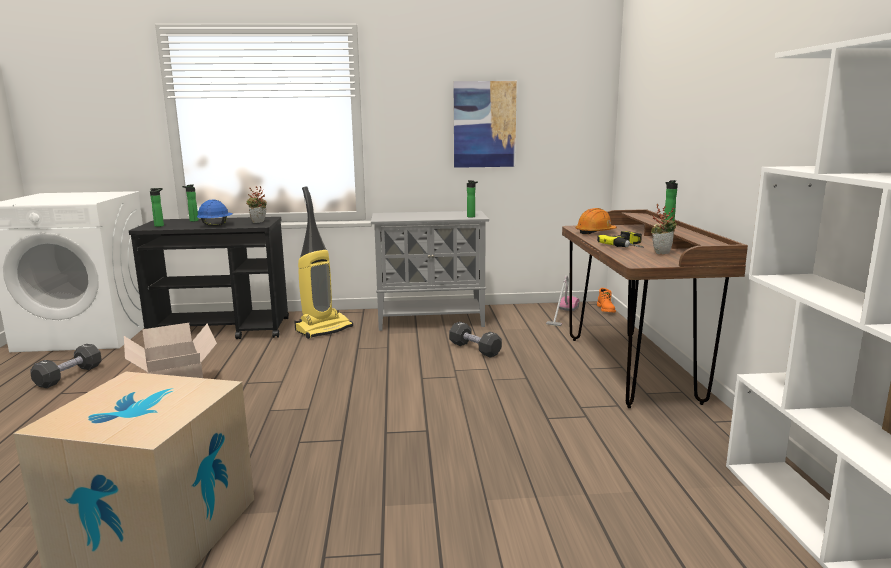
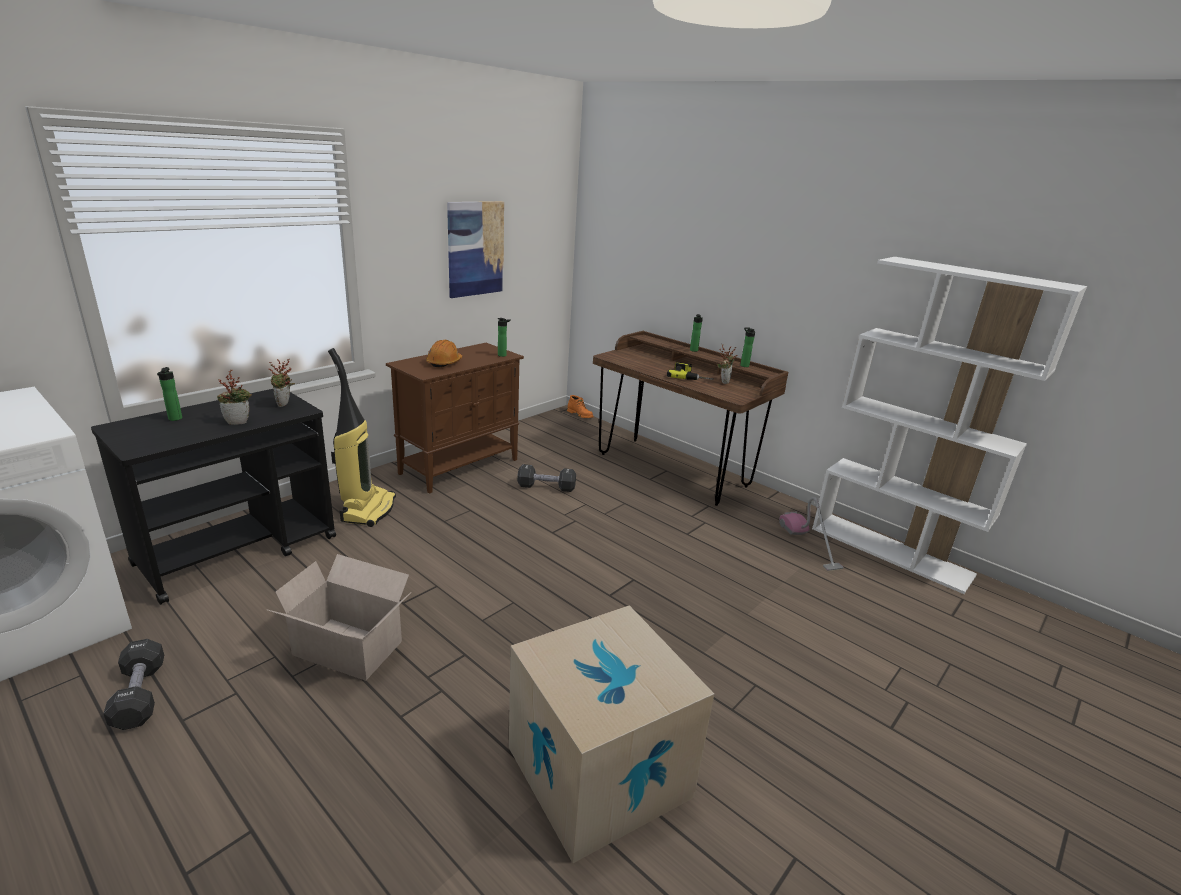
camera: 45 degrees left, 10 degrees up
(160, 225) = (149, 439): bottle -> bottle (743, 365)
(215, 225) = (239, 422): blue hard hat -> potted plant
(431, 320) = (460, 466): grey cabinet -> brown cabinet
(562, 315) = (558, 429): vacuum cleaner -> vacuum cleaner (809, 545)
(595, 232) = (635, 362): orange hard hat -> orange hard hat (444, 363)

